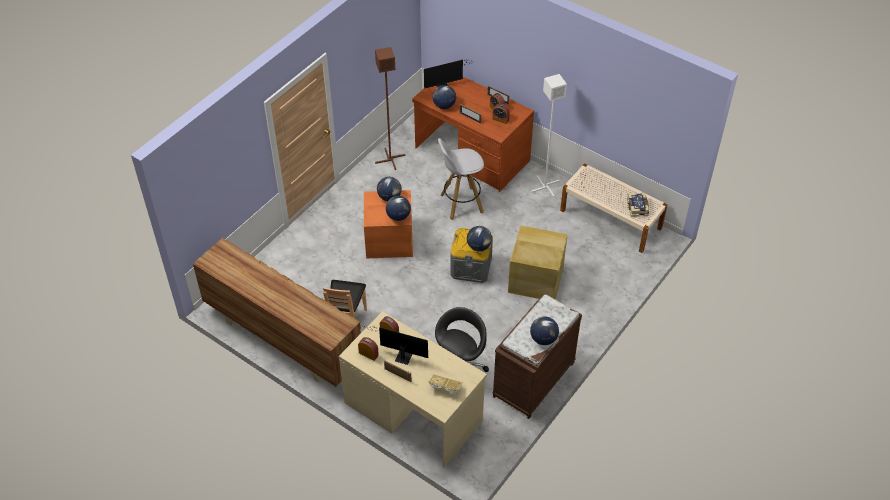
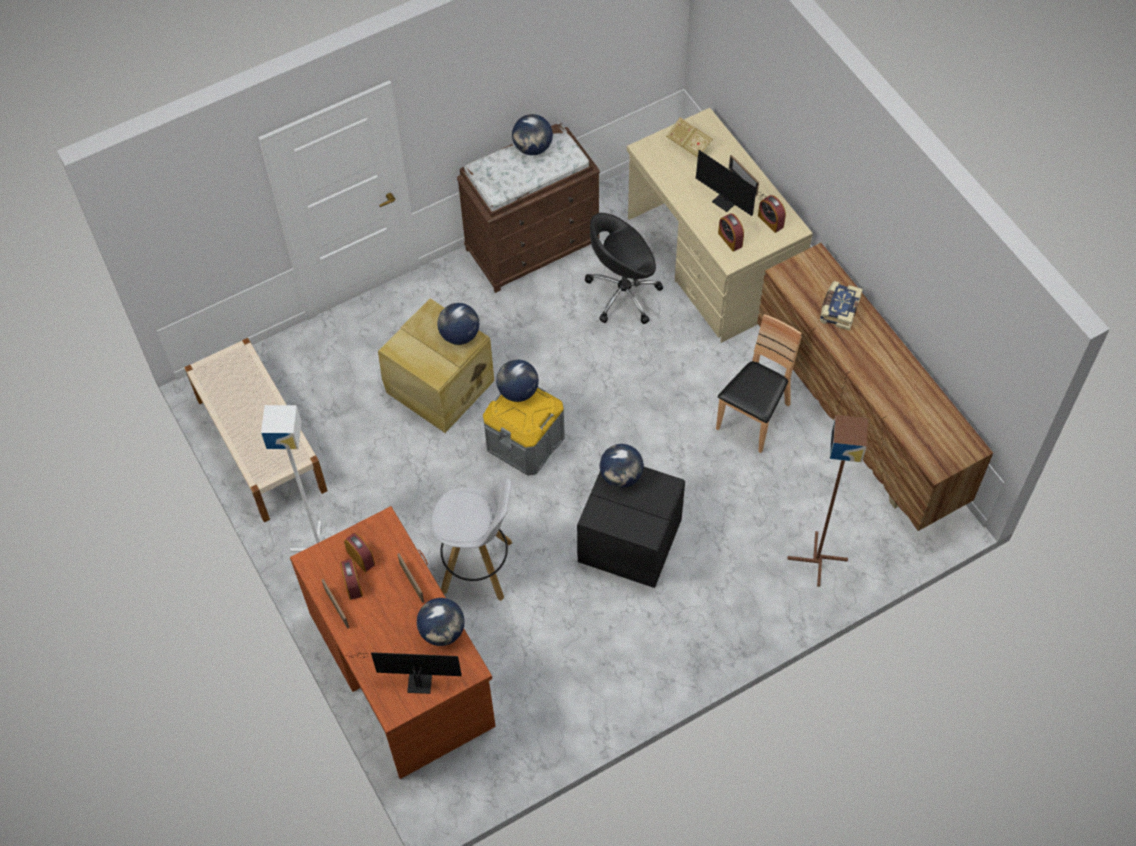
camera: 155 degrees left, 10 degrees up
(388, 239) = (630, 542): orange storage box -> black storage box
(389, 159) = (554, 717): brown floor lamp -> brown floor lamp (818, 559)
(389, 197) = (618, 521): globe -> globe (459, 335)
(638, 207) = (233, 376): book -> book (838, 310)

